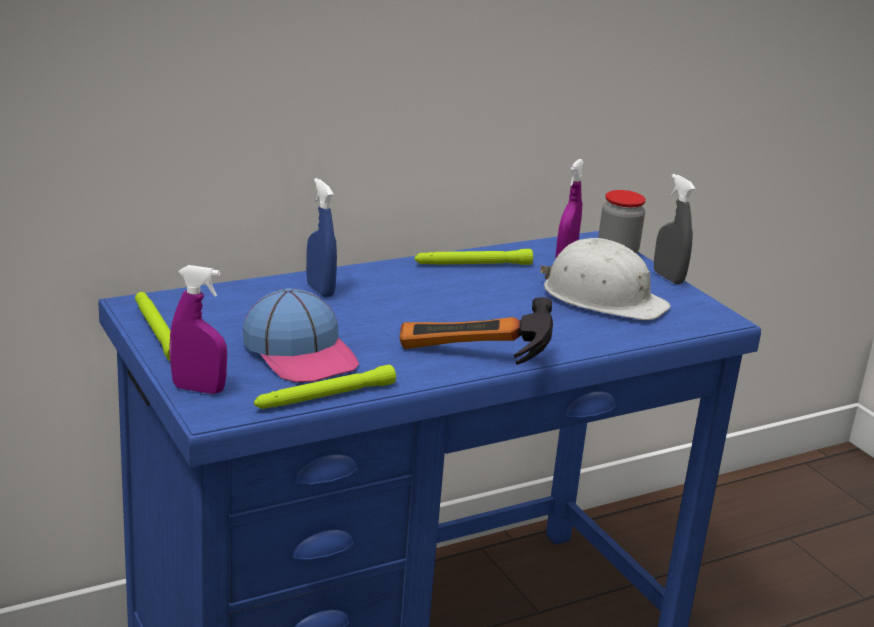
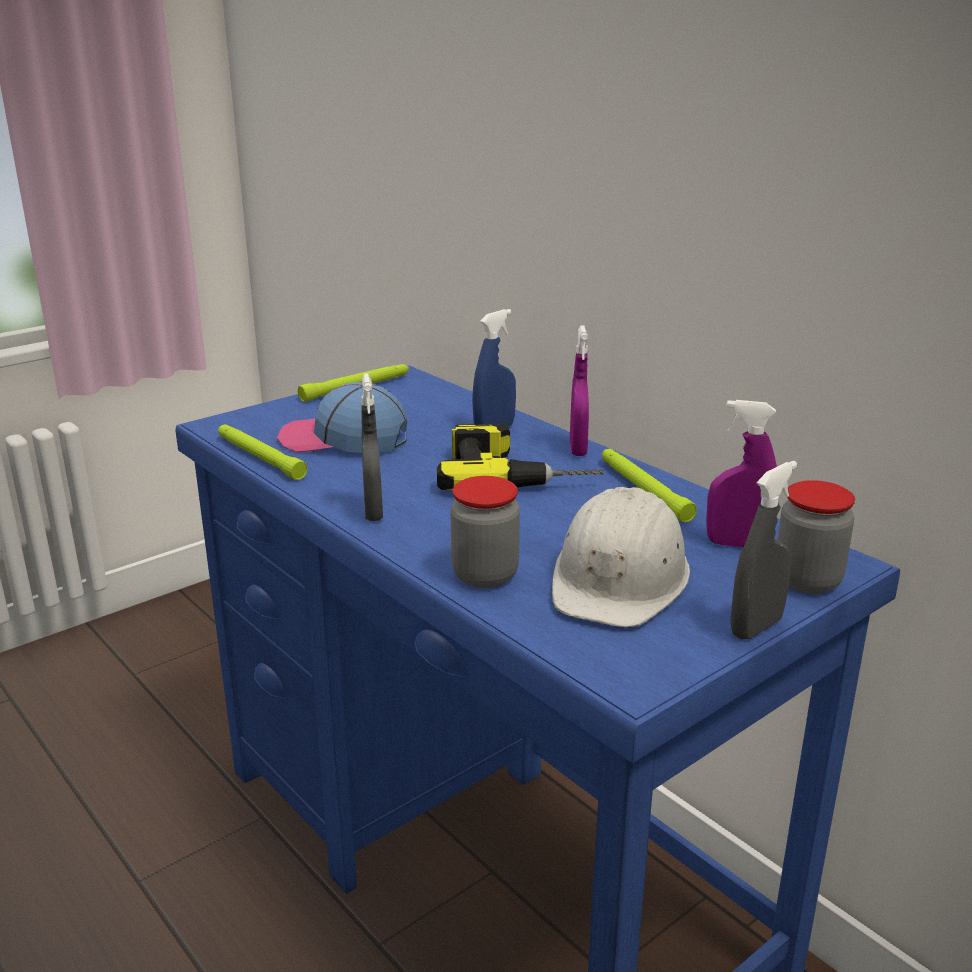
camera: 80 degrees right, 0 degrees up
(198, 389) = (256, 414): purple spray bottle -> purple spray bottle (578, 449)
(301, 353) = (343, 439): cap -> cap turned 60 degrees clockwise
(418, 297) = (517, 471): none -> power drill
(473, 359) = (373, 512): hammer -> grey spray bottle
(591, 336) = (485, 575): none -> jar

